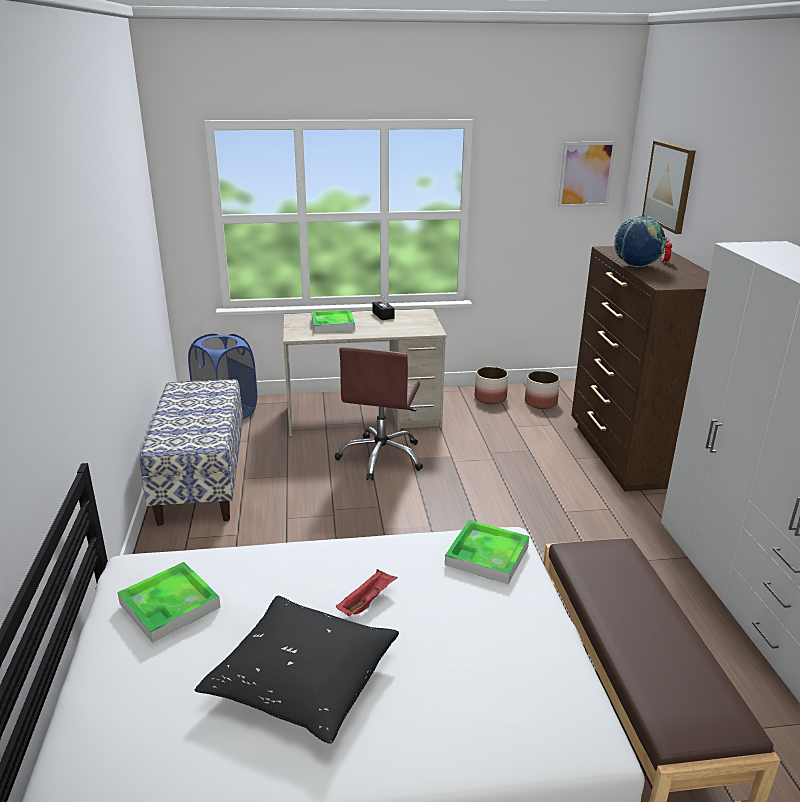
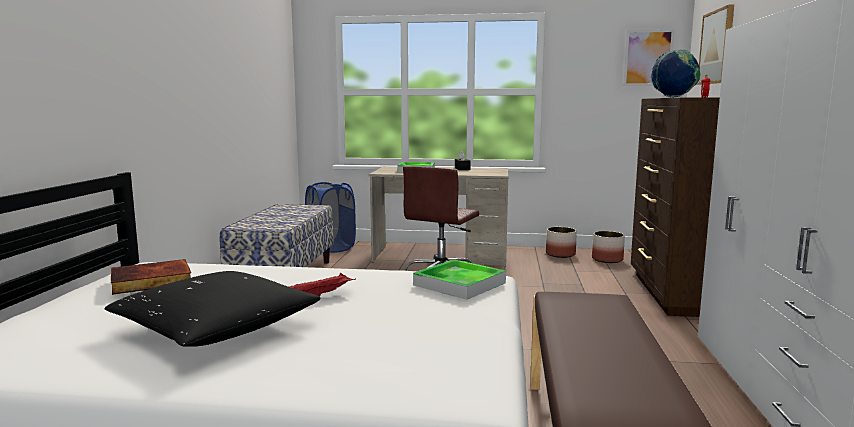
camera: 15 degrees right, 15 degrees down
(170, 605) = (151, 281): tray -> book

